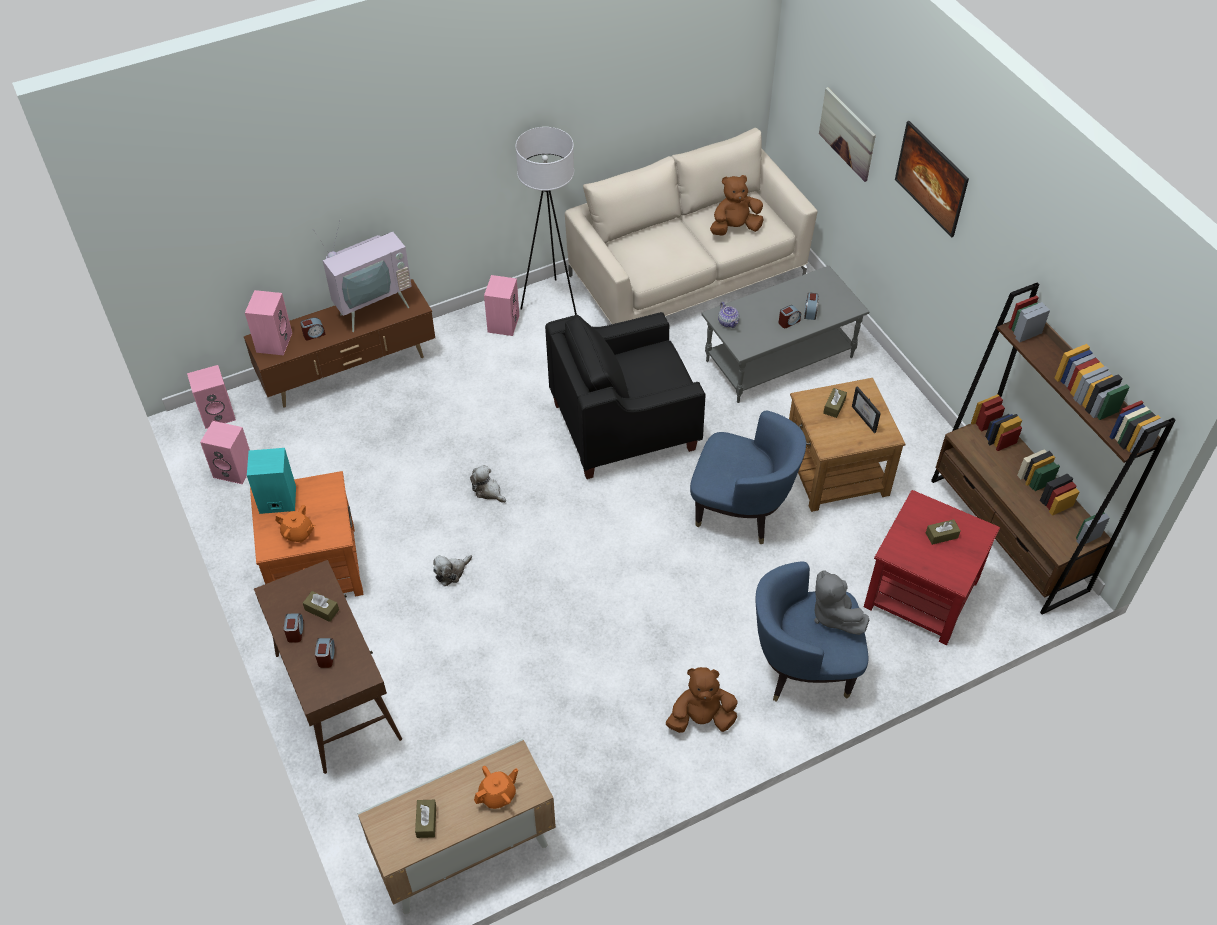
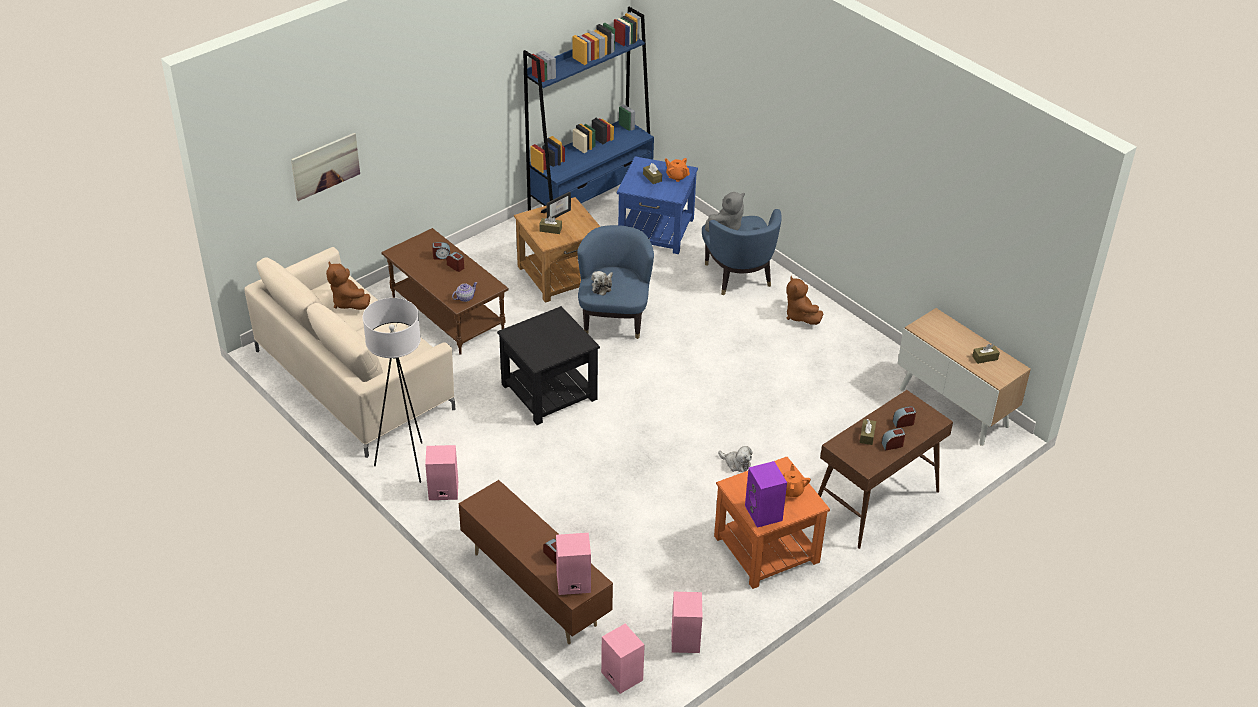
camera: 105 degrees left, 10 degrees down
(276, 500) = (764, 513): turquoise speaker -> purple speaker
(372, 307) = (506, 522): television -> none
(488, 491) = (646, 459): plush toy -> plush toy (602, 287)
(498, 795) = (948, 330): orange teapot -> orange teapot (676, 176)
(624, 426) = (549, 391): black armchair -> black side table
(779, 358) = (446, 314): grey coffee table -> brown coffee table
(921, 593) = (656, 230): red side table -> blue side table
(928, 193) = (417, 110): picture -> none
(1008, 535) = (591, 196): brown bookcase -> blue bookcase

